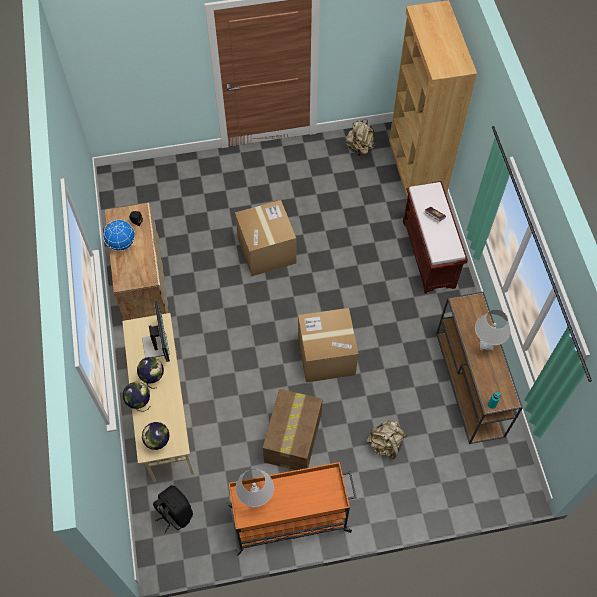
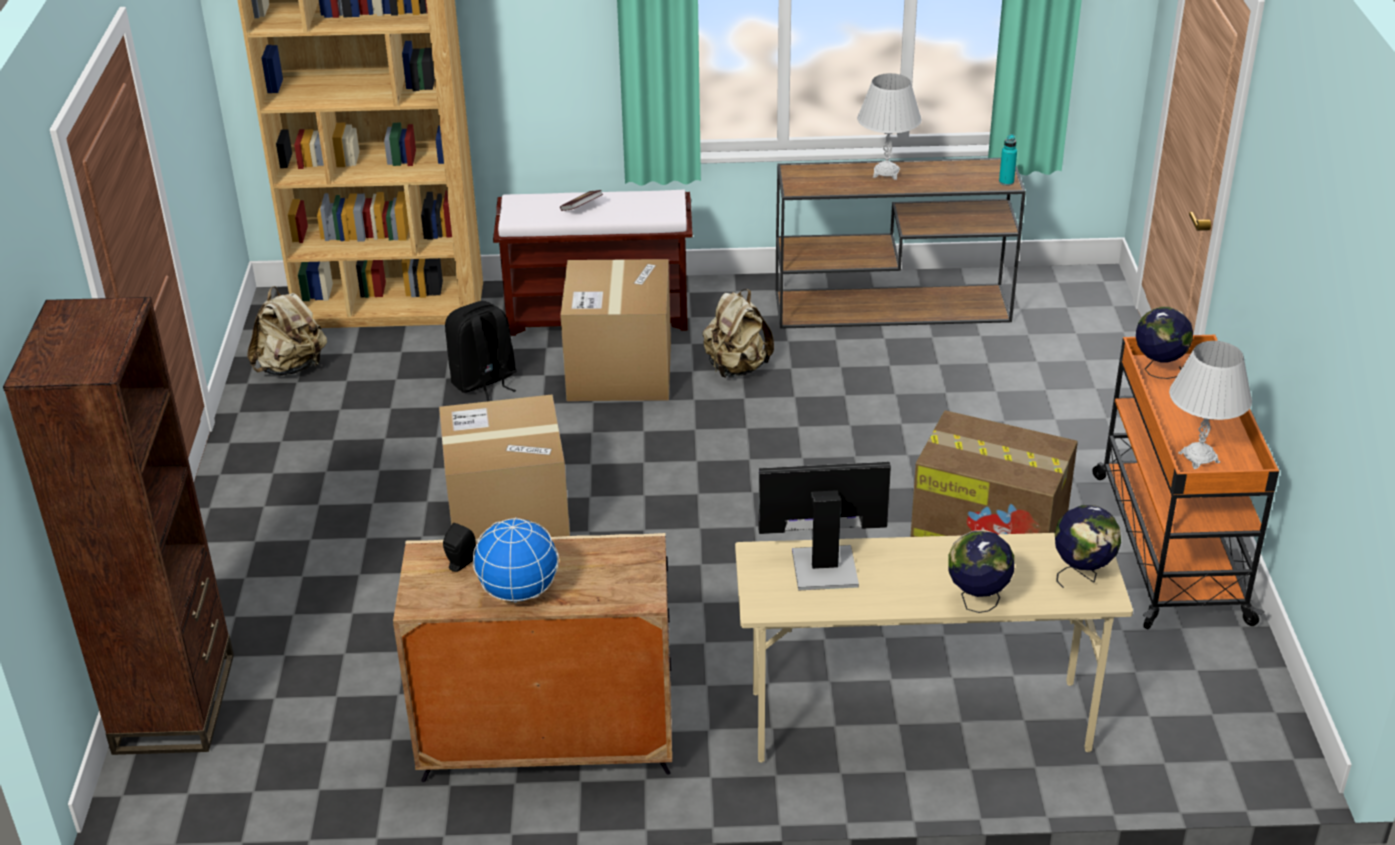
camera: 80 degrees left, 25 degrees down
(153, 378) = (912, 577): globe -> globe (1158, 370)
(154, 172) = (175, 703): none -> brown bookcase
(175, 513) = (1168, 719): black backpack -> black backpack (484, 381)
(326, 356) = (803, 464): cardboard box -> cardboard box (619, 371)
(386, 444) = (1007, 411): beige backpack -> beige backpack (736, 368)

